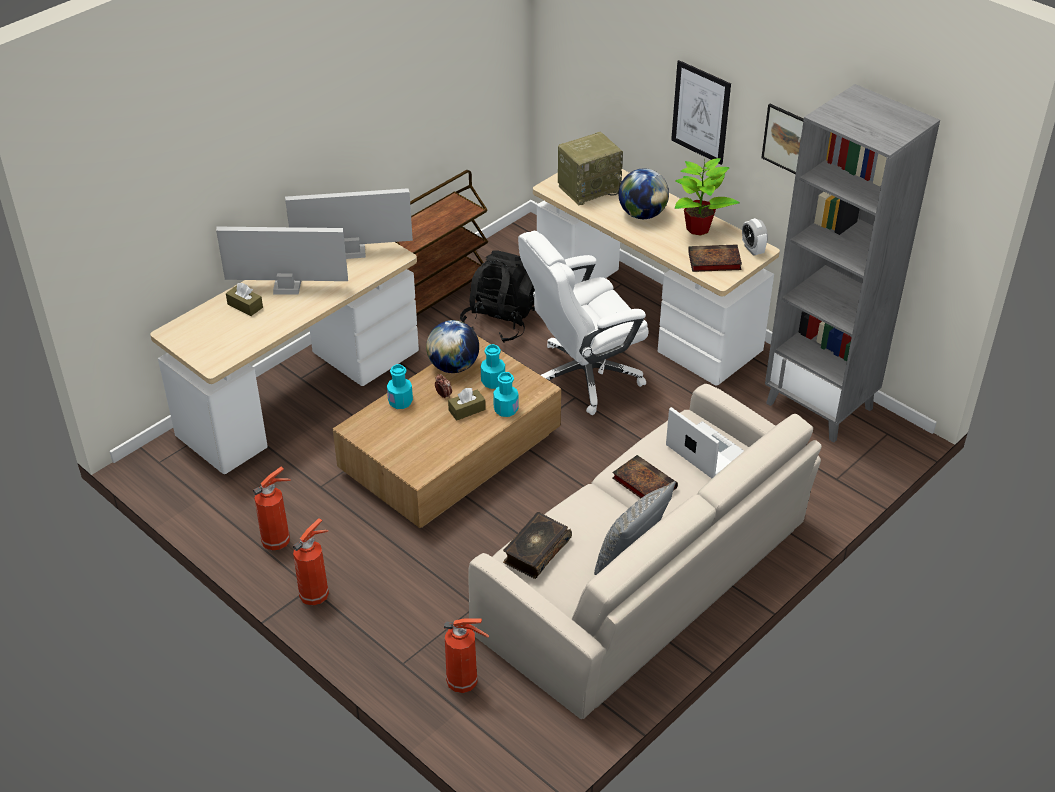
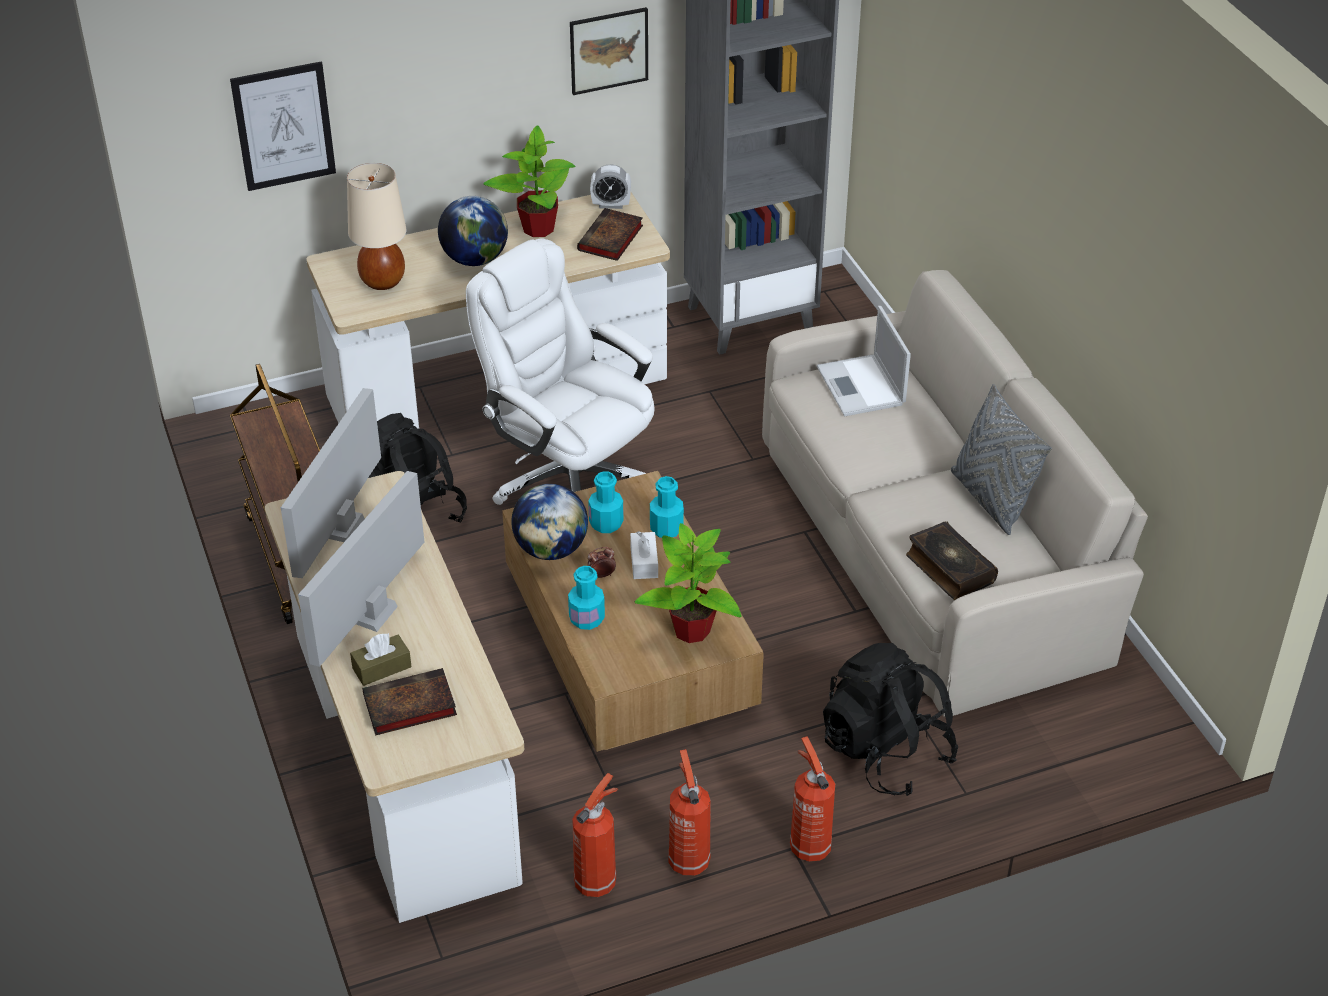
camera: 65 degrees left, 0 degrees up
(416, 451) = (691, 631): none -> potted plant
(419, 609) = (885, 752): none -> black backpack
(464, 682) = (1021, 746): fire extinguisher -> fire extinguisher (597, 881)
(467, 410) = (644, 562): brown tissue box -> white tissue box
(582, 376) = (568, 478): white office chair -> white office chair turned 135 degrees clockwise
(589, 188) = (382, 281): radio -> beige table lamp
(642, 482) = (884, 450): book -> book (407, 707)
(701, 112) = (469, 94): picture -> picture (284, 126)
(705, 451) = (861, 387): laptop -> laptop turned 90 degrees counterclockwise

